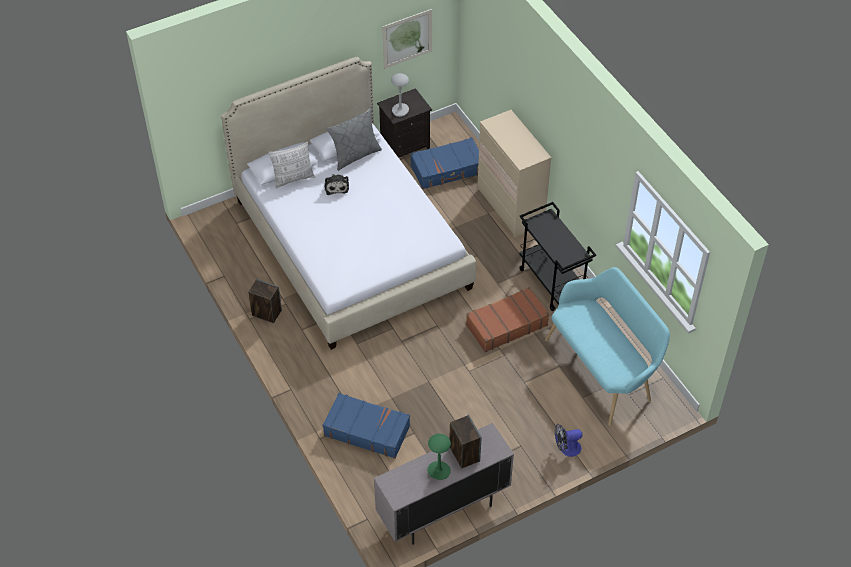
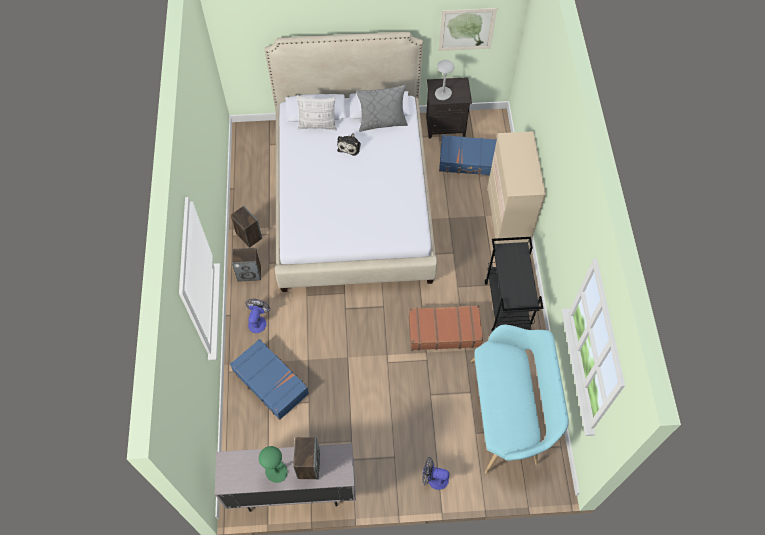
camera: 25 degrees right, 10 degrees up
(288, 345) = (249, 273): none -> speaker
(322, 384) = (258, 321): none -> fan

